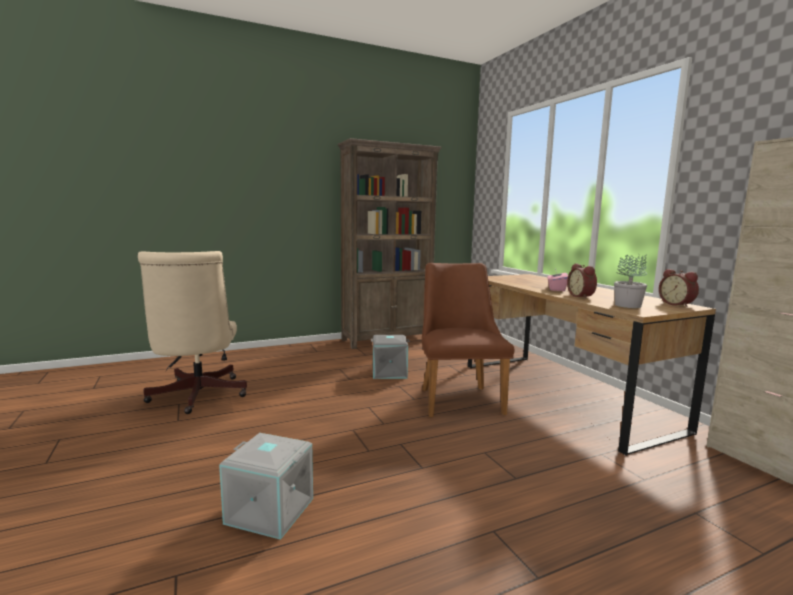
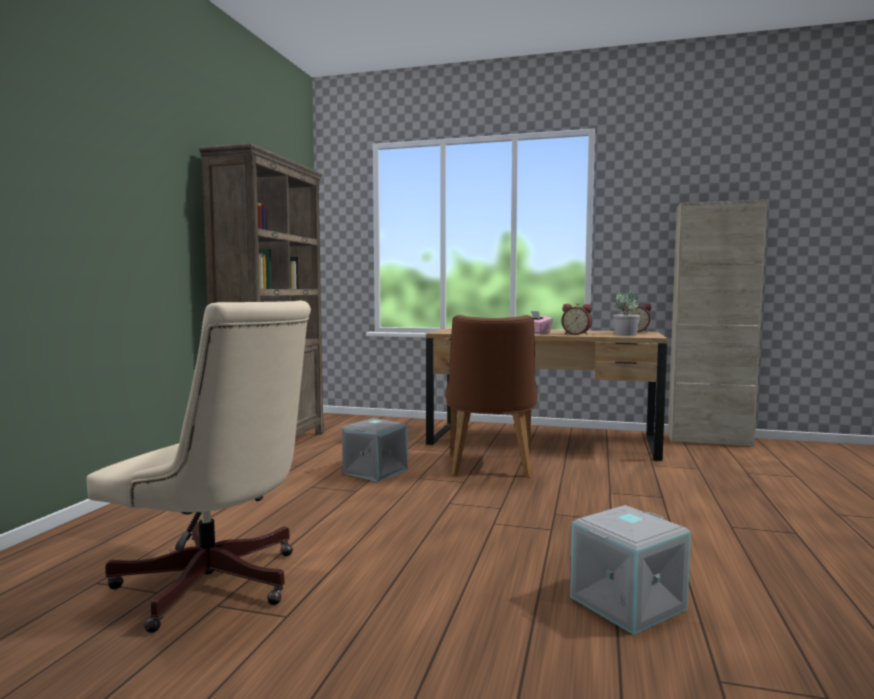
camera: 50 degrees left, 5 degrees down
(458, 397) = (490, 468): brown chair -> brown chair turned 120 degrees counterclockwise

